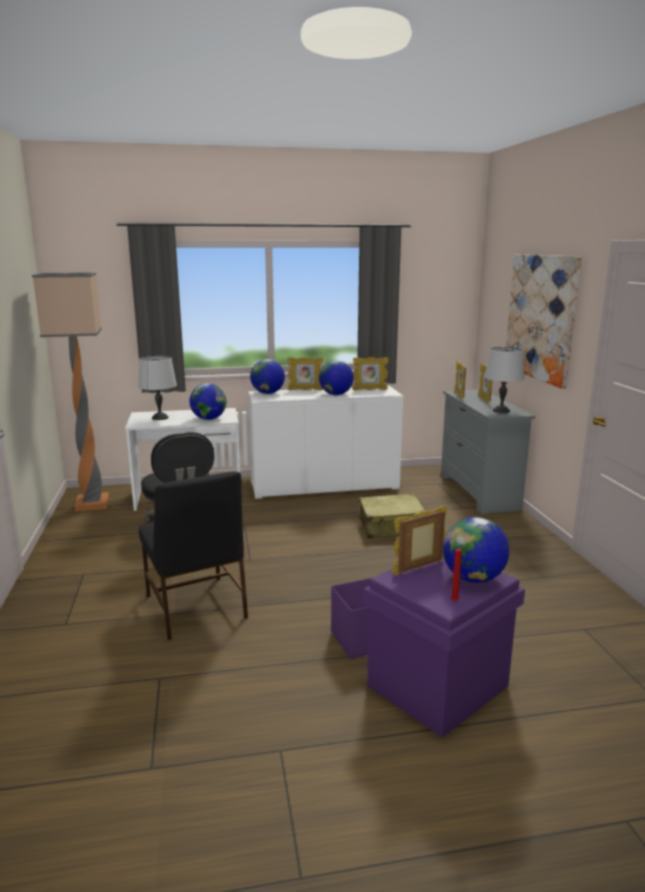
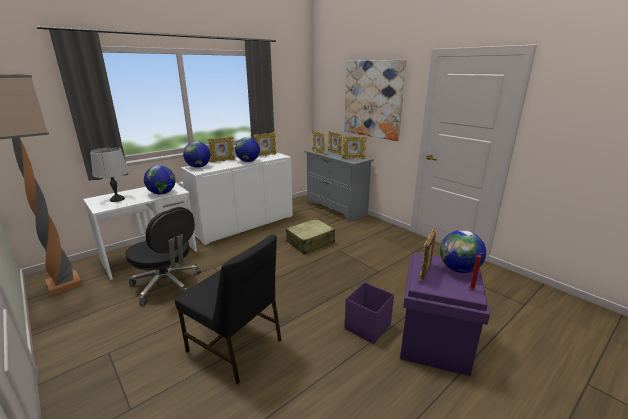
camera: 30 degrees left, 5 degrees up
(501, 411) = (353, 158): grey table lamp -> picture frame

